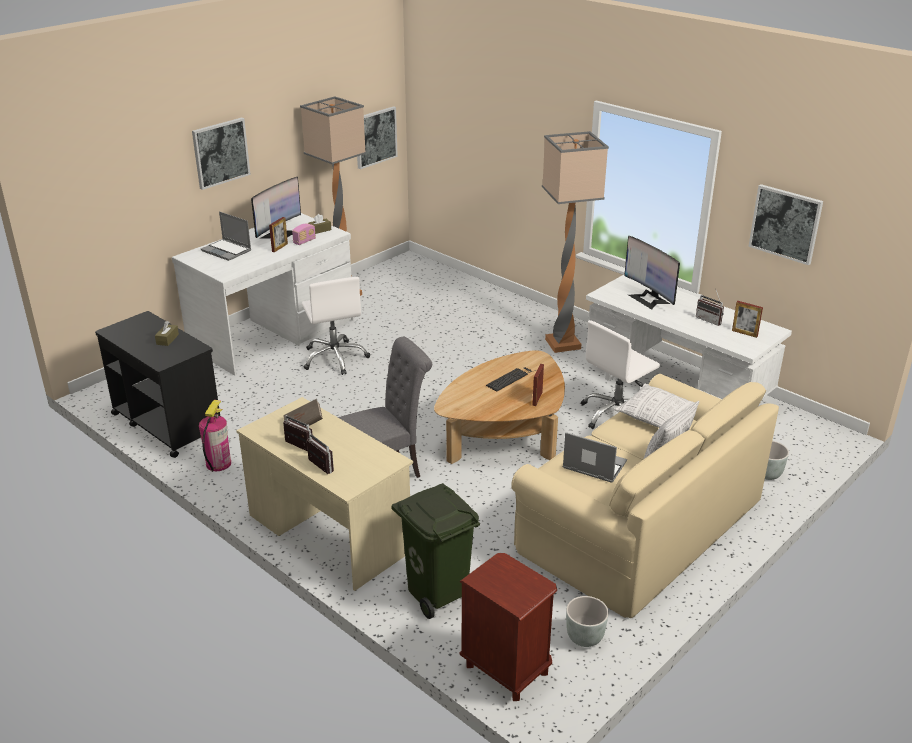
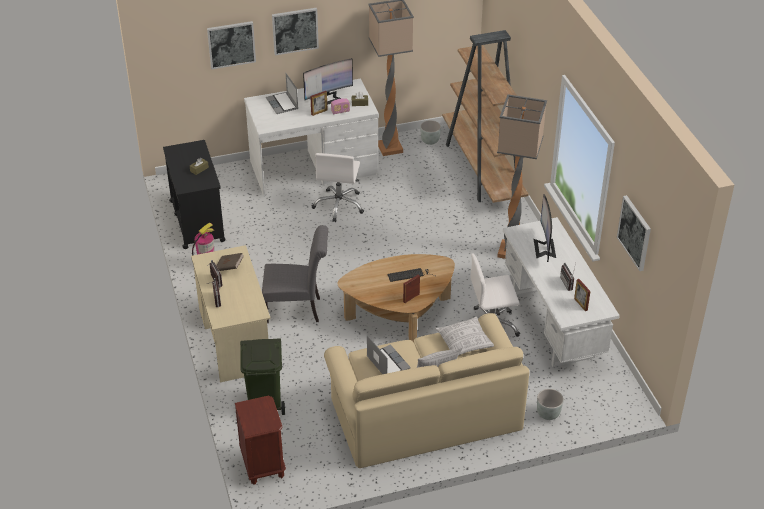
camera: 30 degrees right, 10 degrees up
(375, 137) = (446, 28): picture -> picture (231, 44)
(461, 287) = (483, 170): none -> brown bookcase
(585, 638) = (322, 467): grey planter -> grey planter (430, 141)

